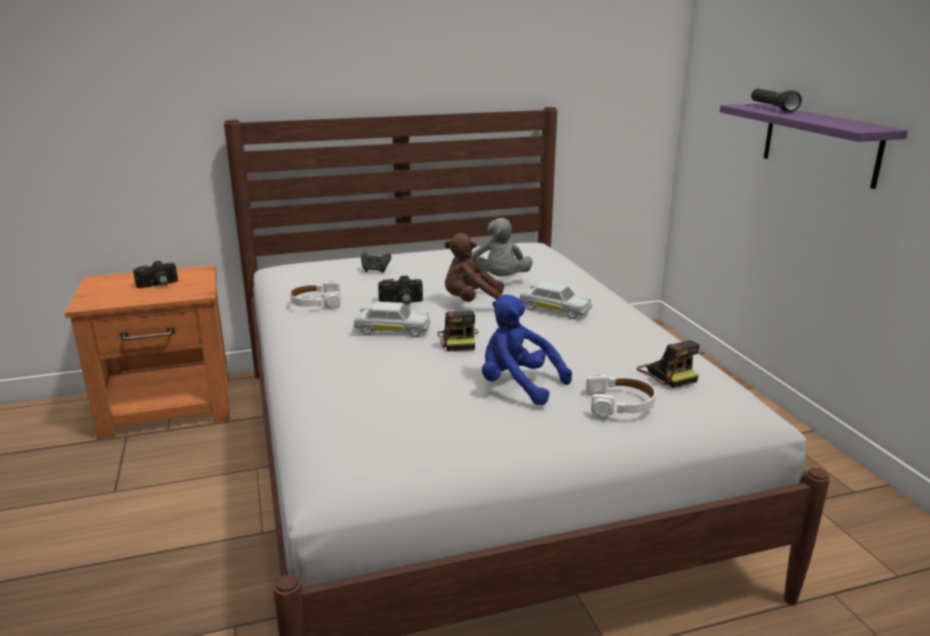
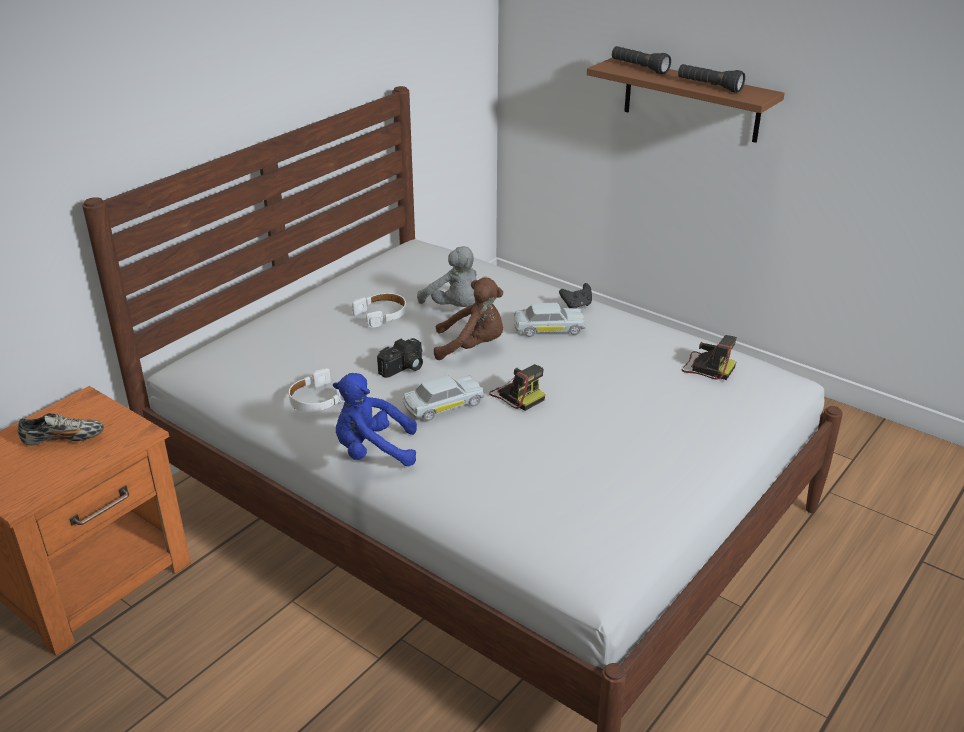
camera: 35 degrees left, 10 degrees up
(158, 284) = (64, 439): camera -> shoe
(375, 270) = (317, 335): black game controller -> black game controller (576, 305)
(473, 304) = (472, 347): brown plush toy -> brown plush toy turned 135 degrees counterclockwise
(518, 385) = (620, 423): blue plush toy -> blue plush toy (373, 451)
(620, 403) = (708, 410): white headphones -> white headphones (382, 315)
(820, 143) = (691, 100): purple shelf -> brown shelf
(823, 120) = (709, 86): none -> black flashlight

